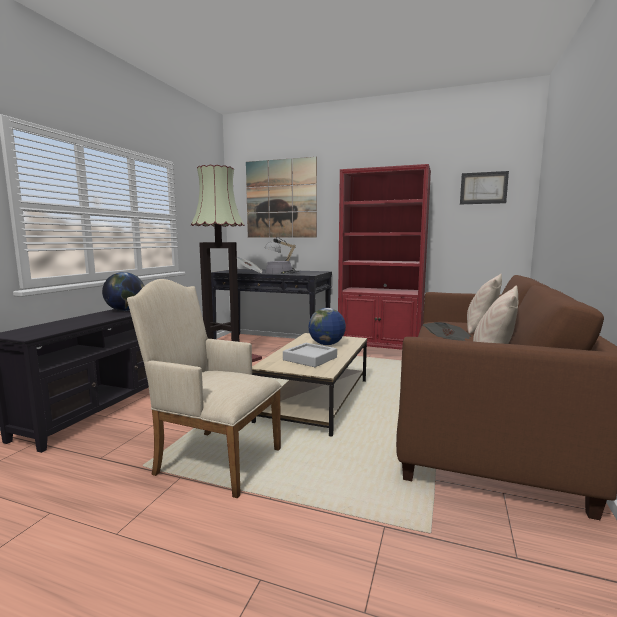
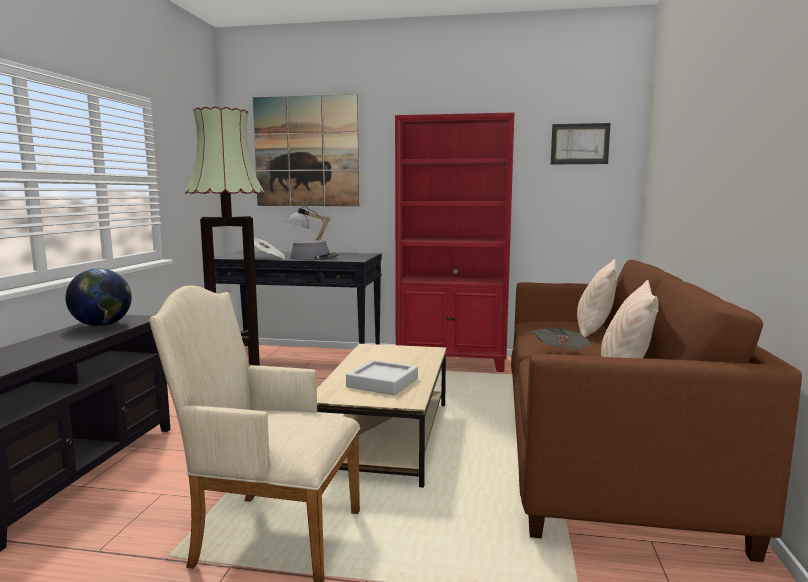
camera: 10 degrees left, 0 degrees up
(326, 344) = (396, 360): globe -> none

